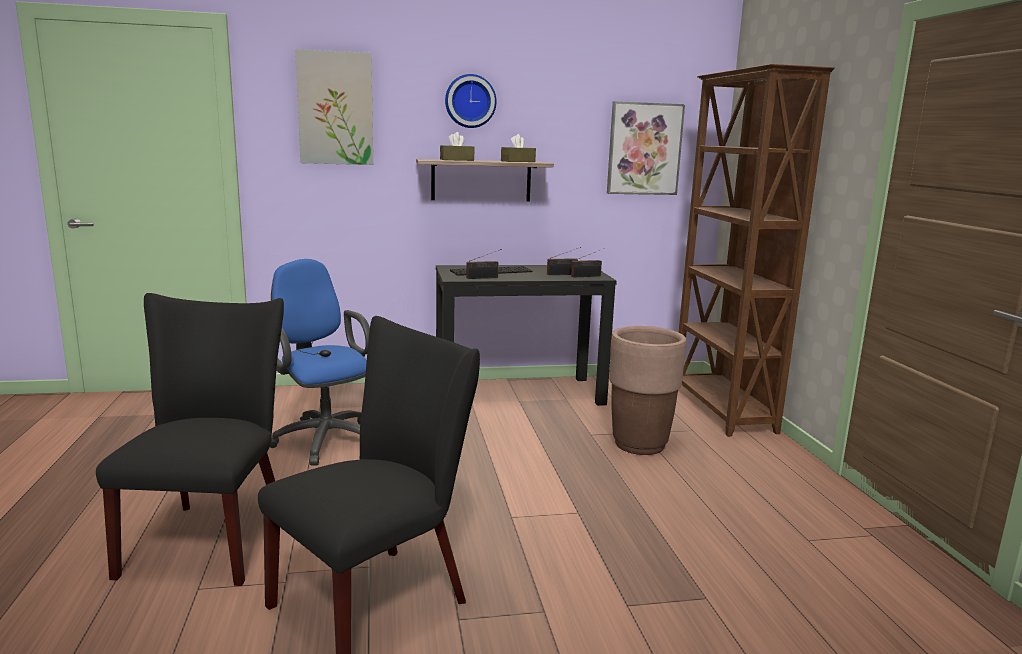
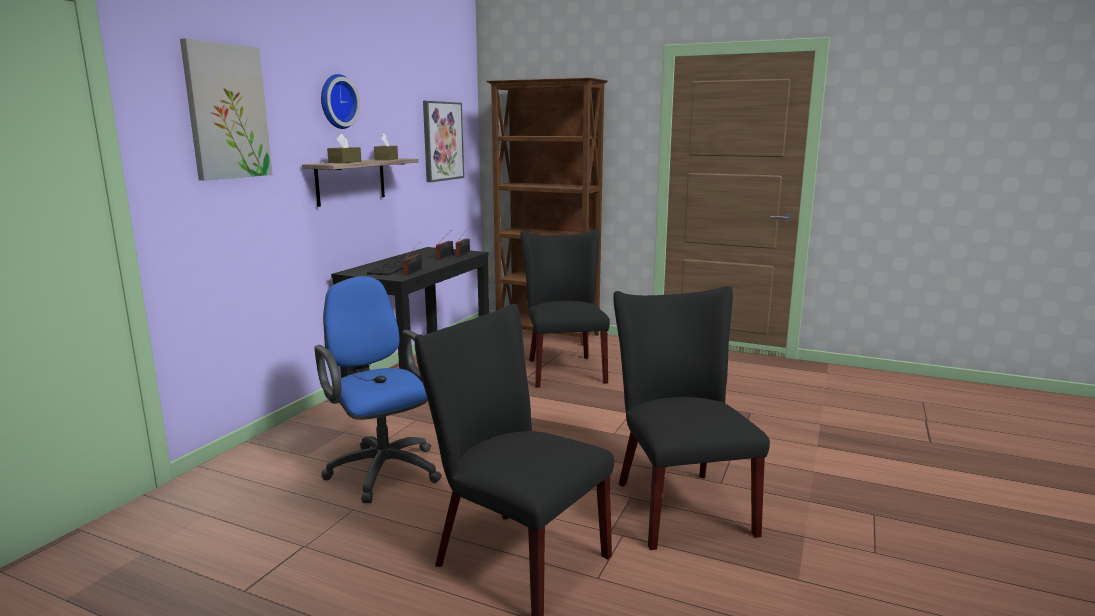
camera: 55 degrees left, 0 degrees up
(324, 438) = (382, 468): blue office chair -> blue office chair turned 60 degrees clockwise
(640, 445) = (563, 369): brown planter -> black chair

